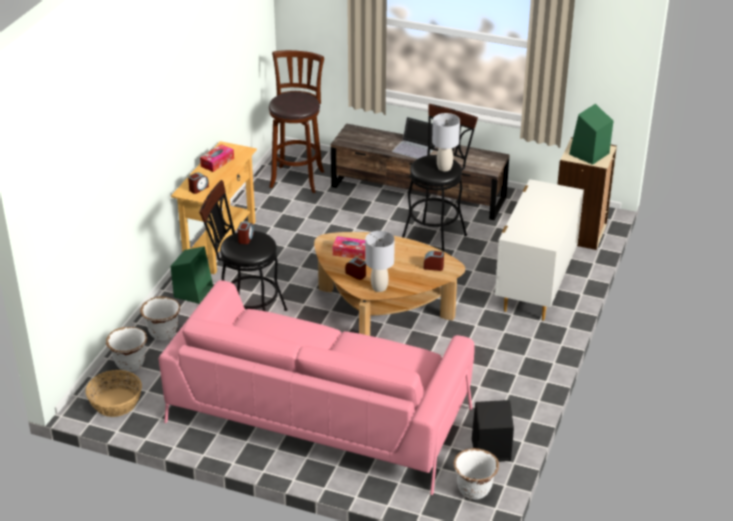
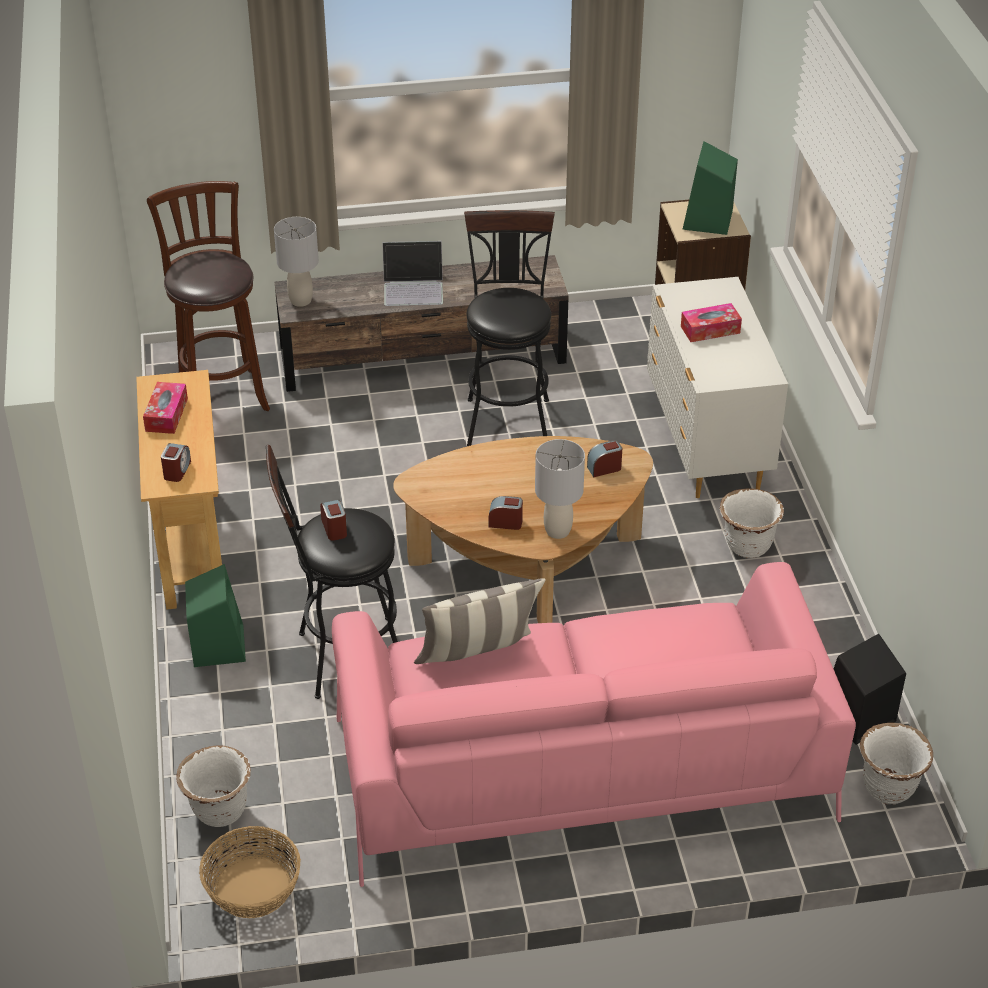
camera: 30 degrees left, 5 degrees up
(163, 333) = (228, 736): white planter -> white planter (747, 546)
(276, 330) = (478, 662): none -> pillow
(351, 252) = (466, 490): tissue box -> tissue box (710, 330)
(444, 168) = (524, 307): grey table lamp -> grey table lamp (300, 300)

